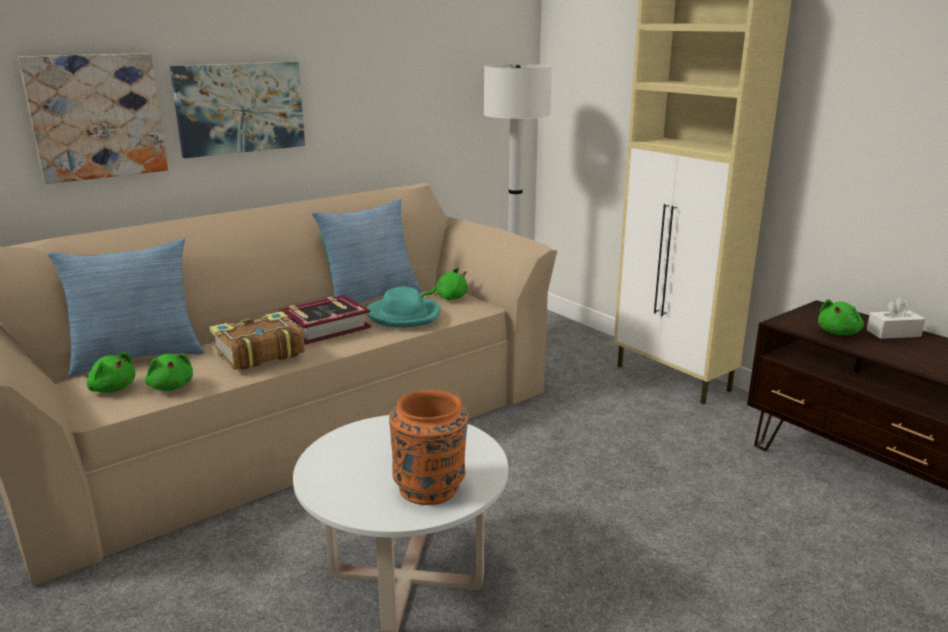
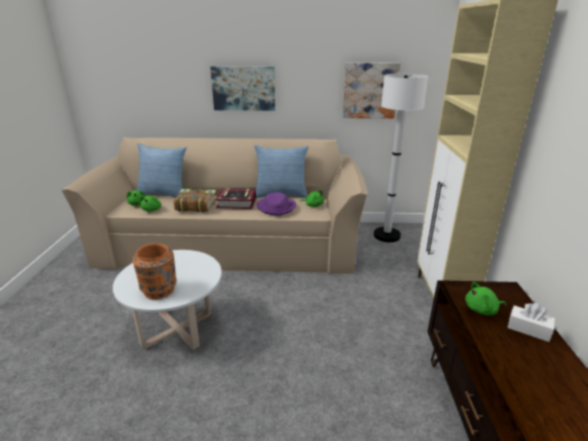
camera: 40 degrees right, 5 degrees up
(96, 116) = (179, 87): picture -> picture (370, 90)
(404, 315) = (276, 207): turquoise hat -> purple hat

